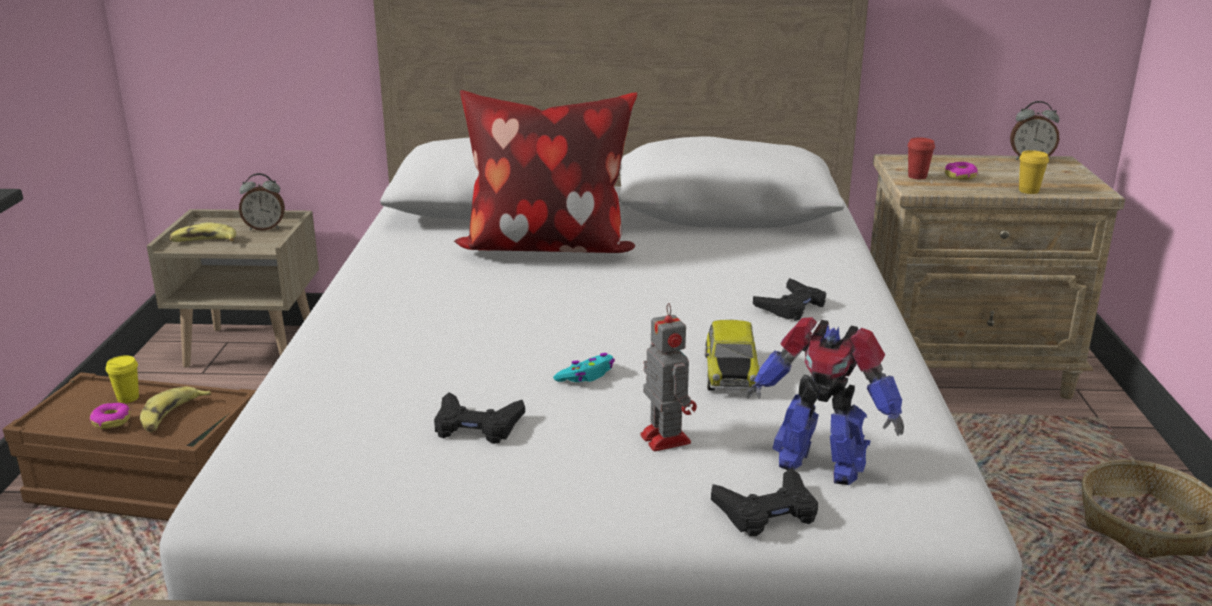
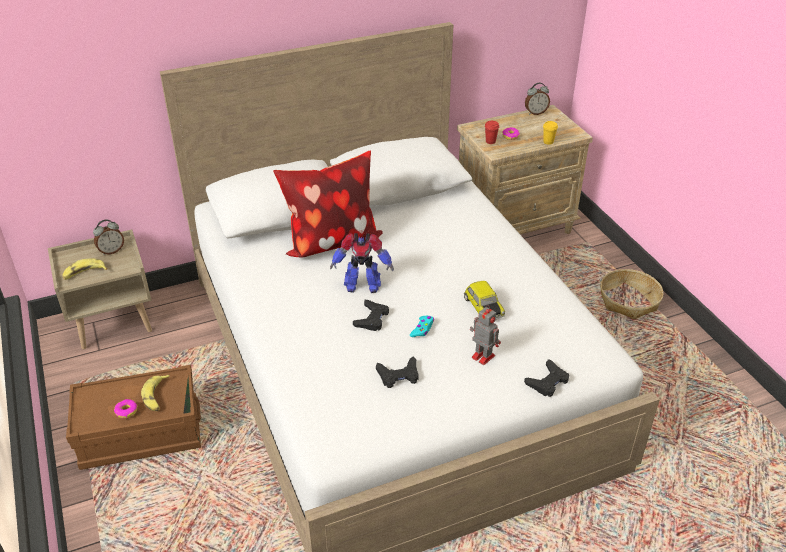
camera: 25 degrees left, 15 degrees up
(128, 398) = (117, 392): yellow cup -> none
(791, 306) = (481, 254): black game controller -> black game controller (372, 319)
(819, 463) = (551, 350): toy robot -> toy robot (362, 285)

